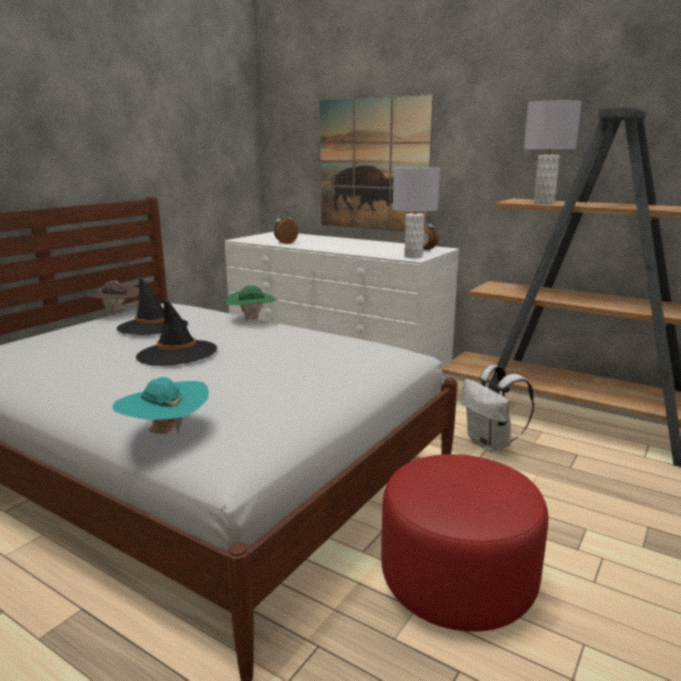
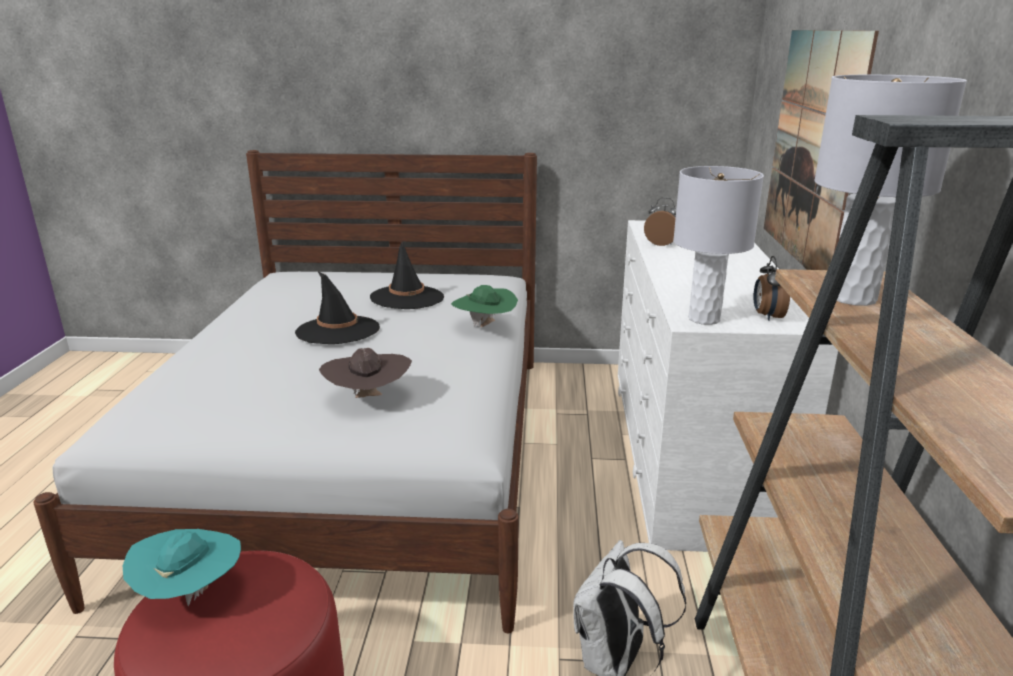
camera: 60 degrees right, 5 degrees up
(116, 313) = (441, 273): brown hat -> brown hat (368, 399)
(165, 432) = (151, 387): turquoise hat -> turquoise hat (191, 593)

